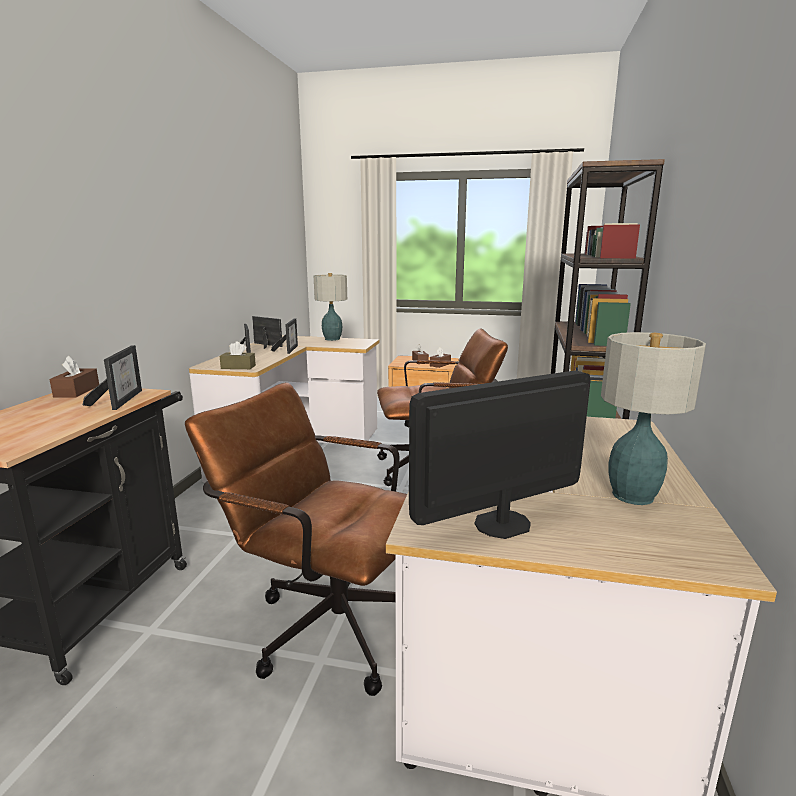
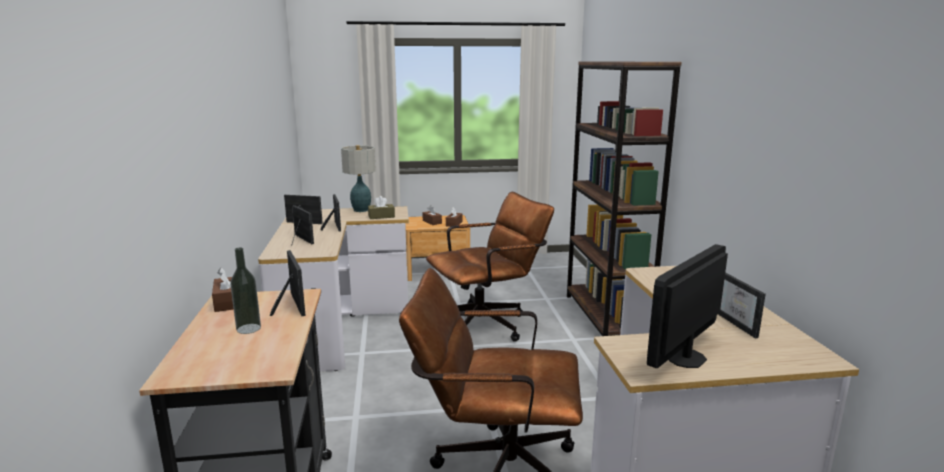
camera: 20 degrees left, 0 degrees up
(53, 414) = (248, 328): none -> bottle
(238, 367) = (310, 252): brown tissue box -> brown tissue box (381, 216)
(633, 496) = (741, 324): table lamp -> picture frame

